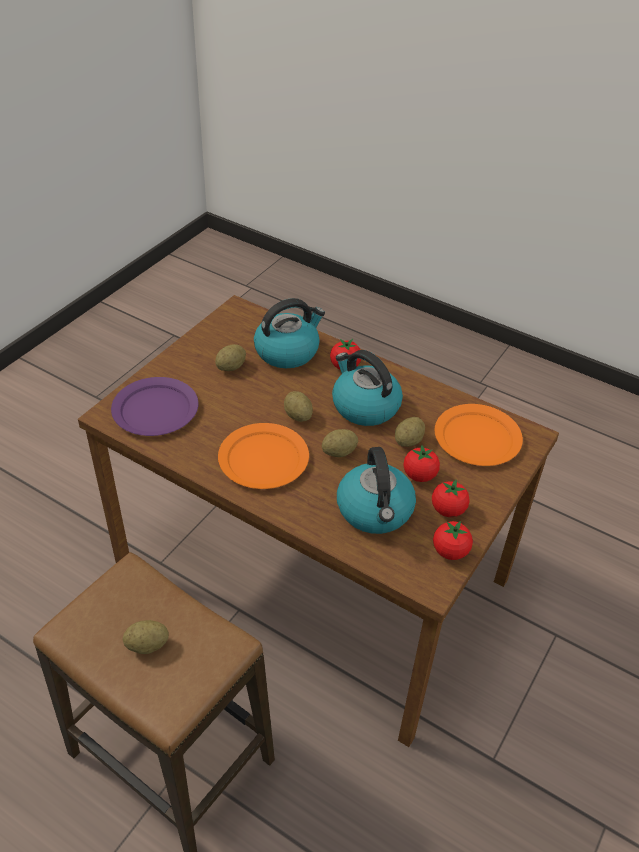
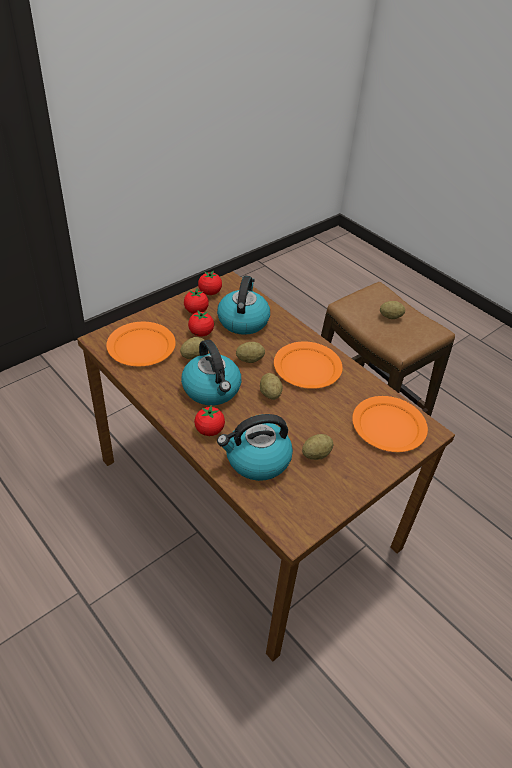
camera: 165 degrees left, 0 degrees up
(155, 409) = (389, 426): purple plate -> orange plate

